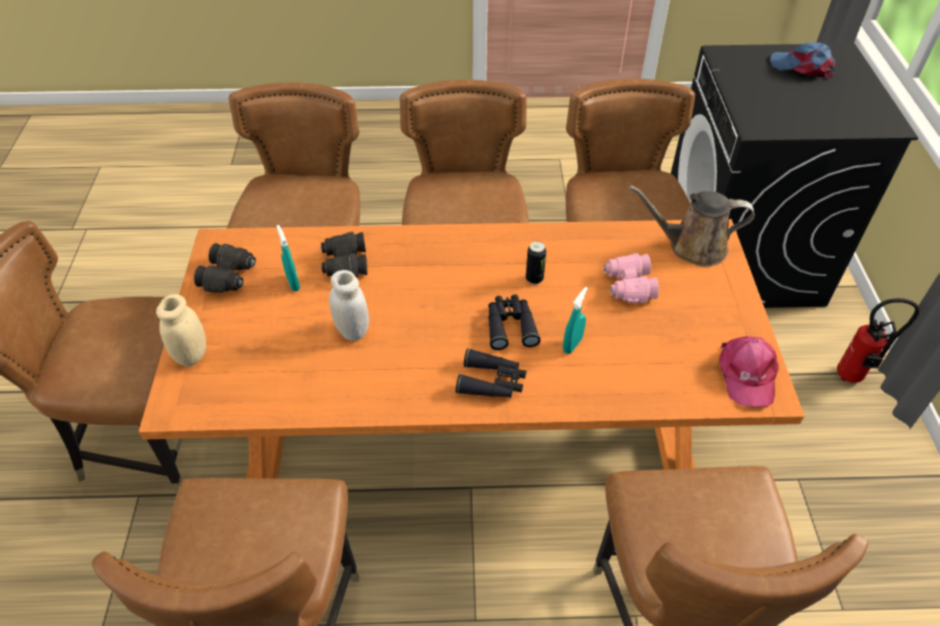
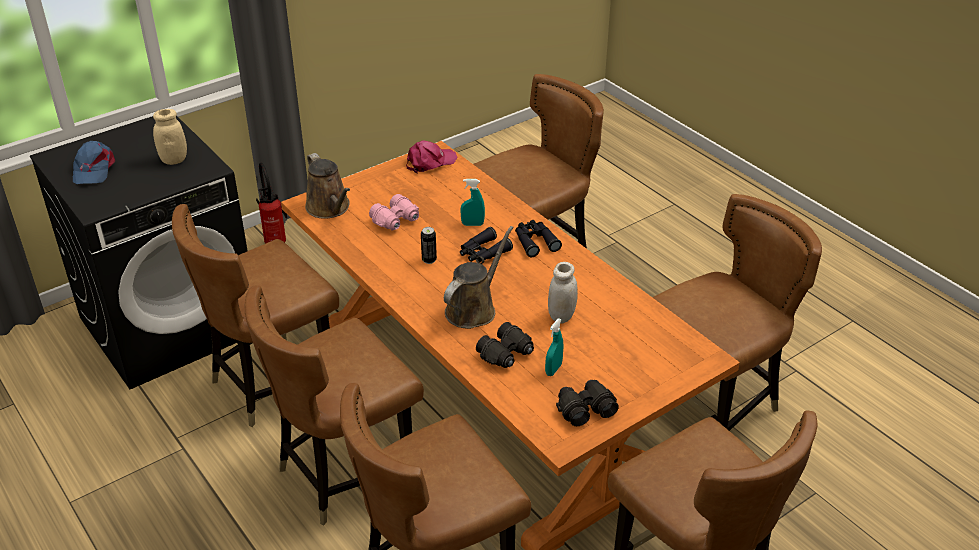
camera: 125 degrees left, 10 degrees down
(192, 355) = (666, 377): beige jar -> beige jar (174, 160)
(427, 273) = (473, 309): none -> brown watering can

